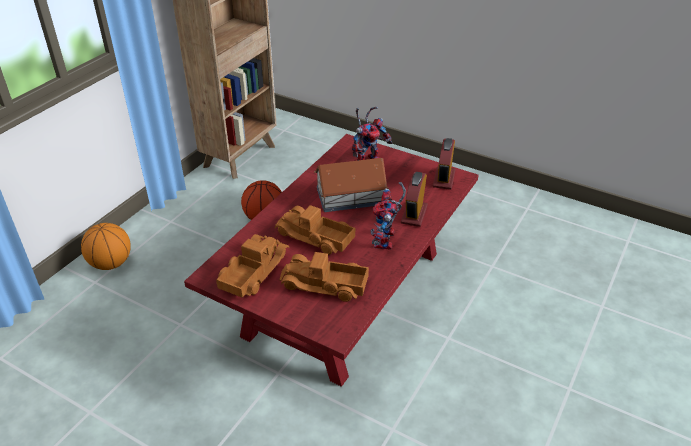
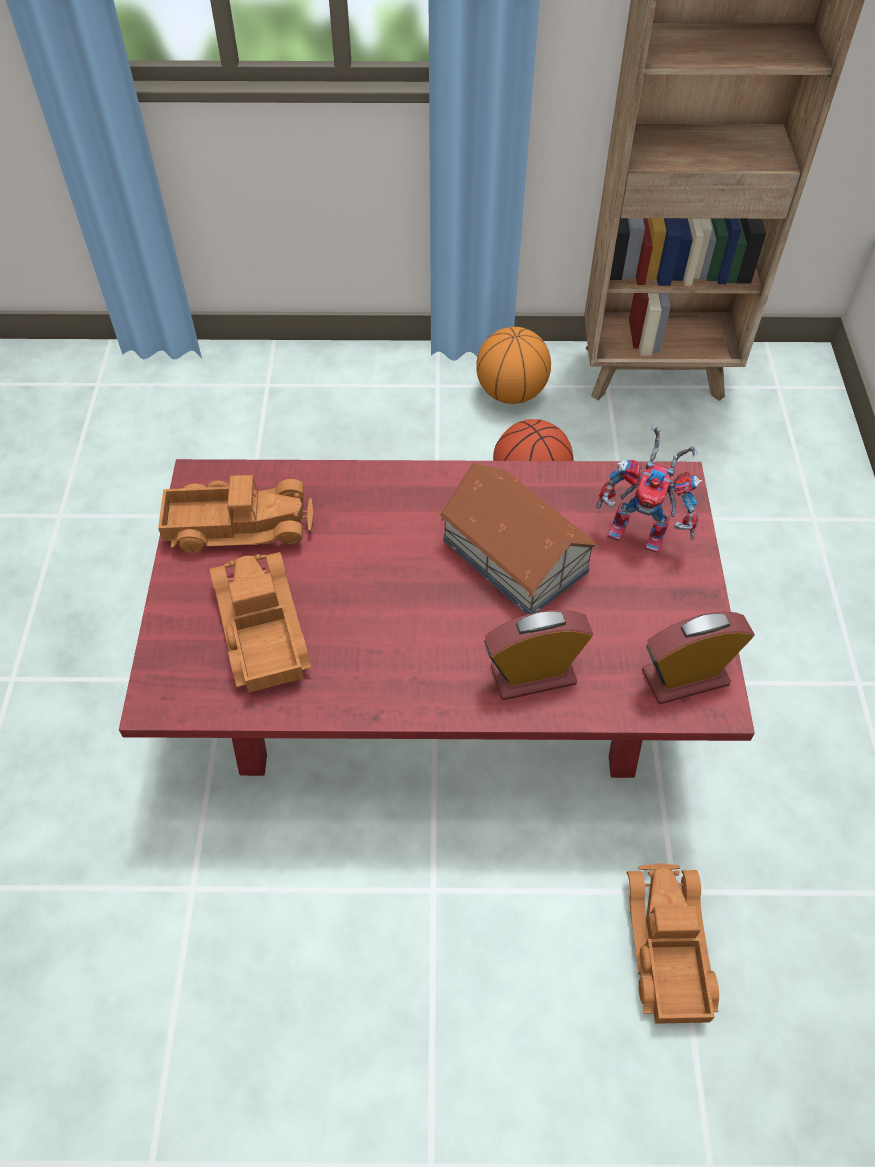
camera: 60 degrees right, 15 degrees up
(111, 263) = (310, 378): basketball -> basketball (511, 393)
(314, 237) = (368, 560): toy truck -> toy truck (665, 947)
(386, 242) = (423, 666): toy robot -> none

